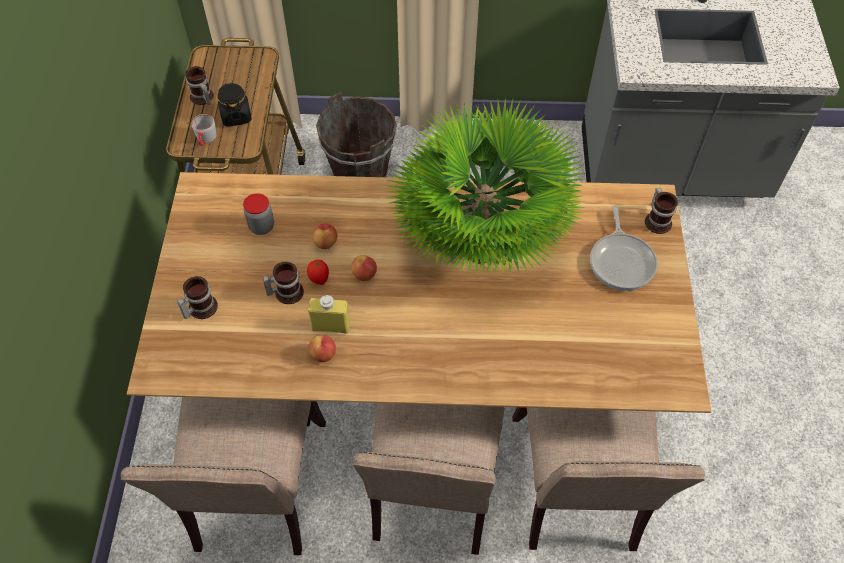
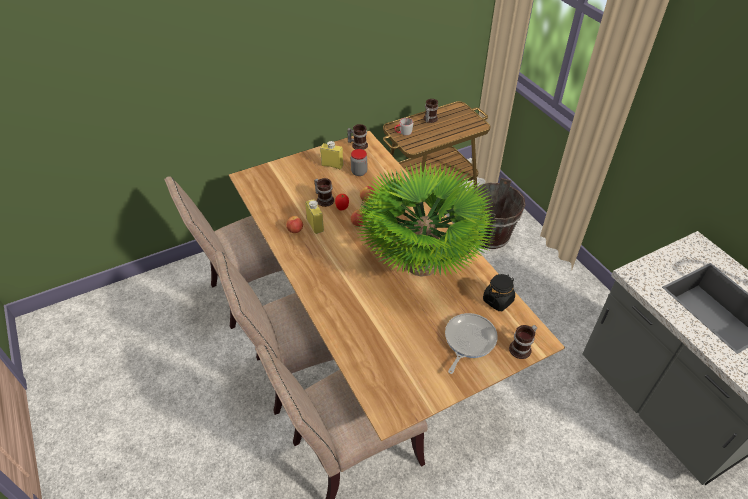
camera: 60 degrees right, 10 degrees down
(199, 308) = (292, 174): mug -> mug (358, 144)
(220, 250) = (332, 165): none -> yellow bottle
(236, 116) = (429, 135): black jar -> black jar (498, 300)
(622, 261) = (468, 340): frying pan -> frying pan turned 150 degrees clockwise

